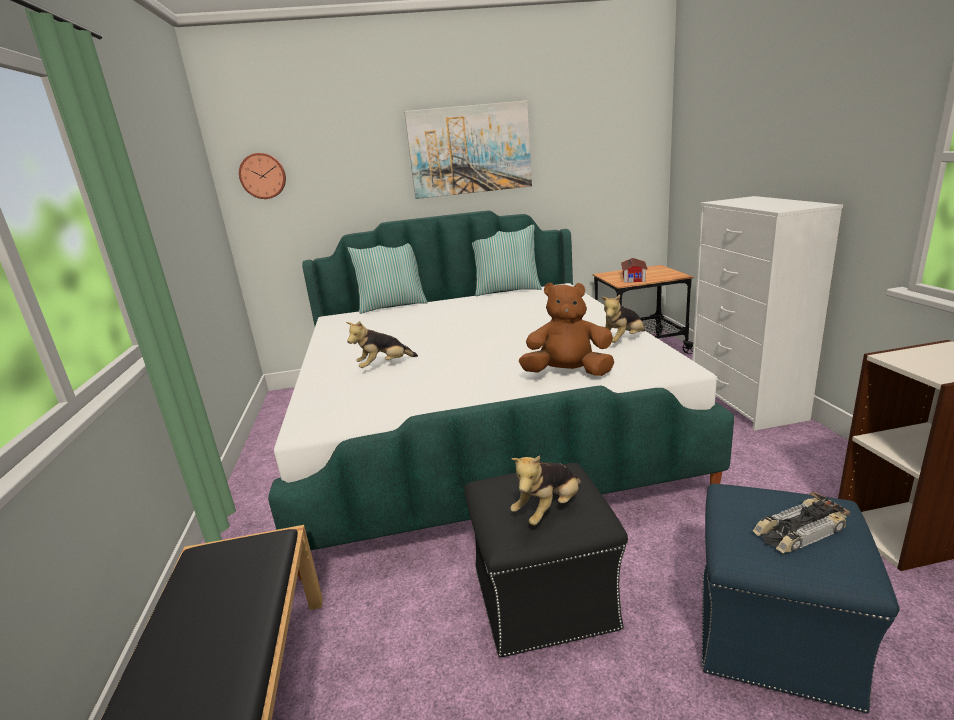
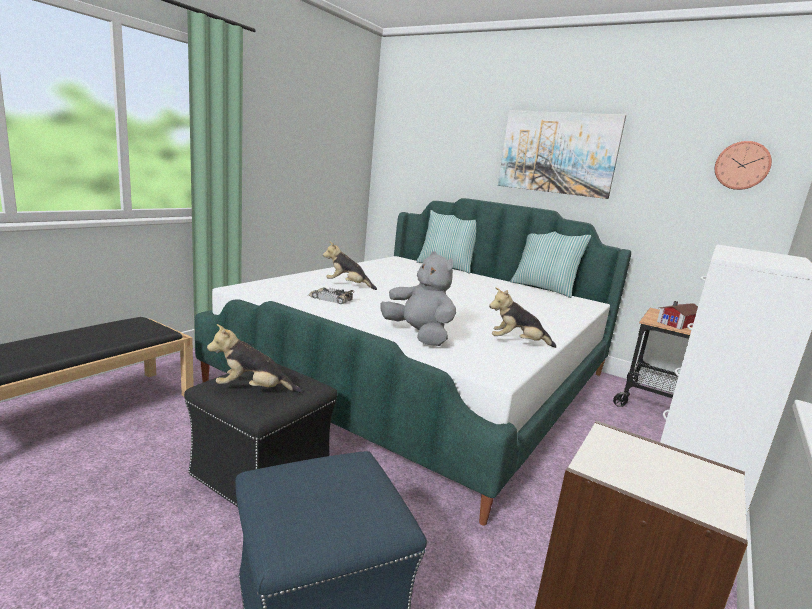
camera: 40 degrees right, 5 degrees down
(263, 176) = (400, 144): wall clock -> wall clock (742, 165)
(568, 373) = (419, 335): brown plush toy -> grey plush toy
(798, 531) = (320, 499): toy car -> toy car (330, 299)

